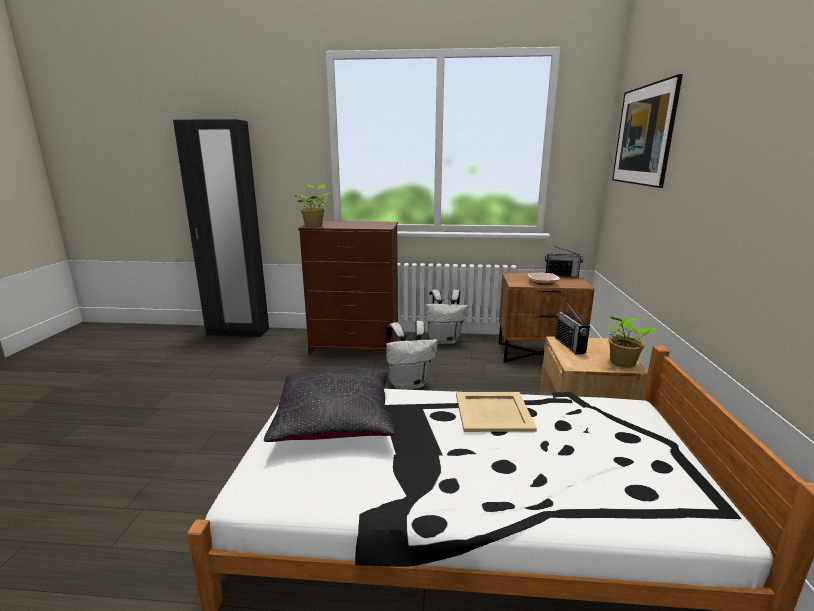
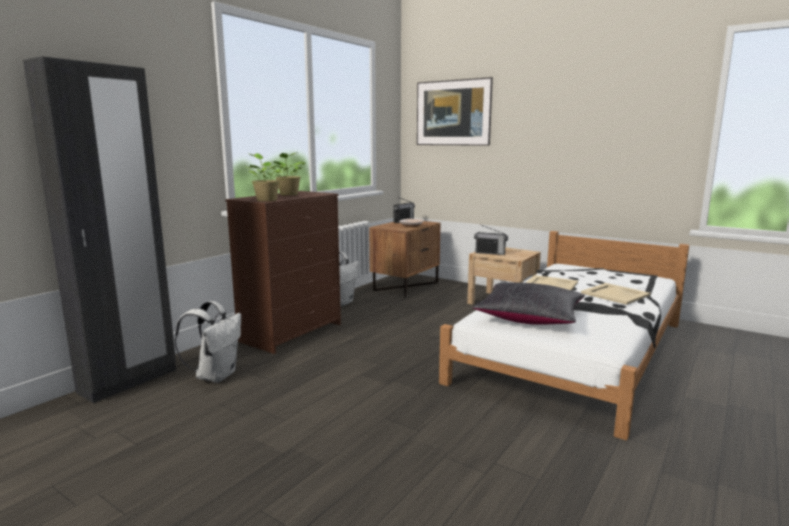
camera: 60 degrees left, 5 degrees down
(408, 384) = (398, 330): white backpack -> white backpack (216, 375)
(501, 473) = (615, 294): none -> beige tray
(621, 363) = (524, 252): potted plant -> potted plant (288, 194)

